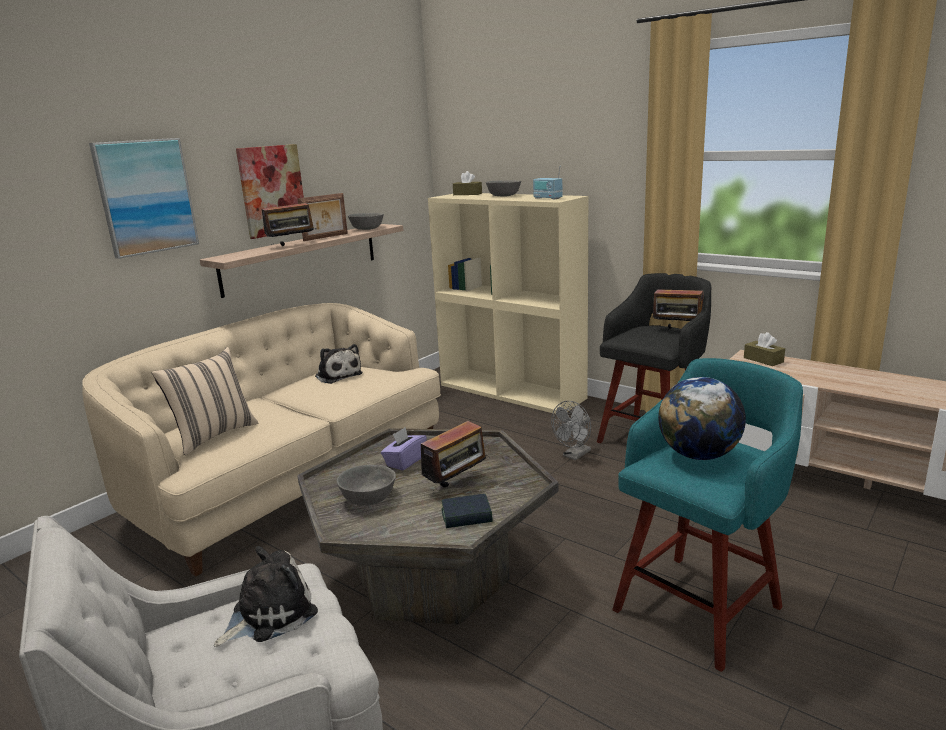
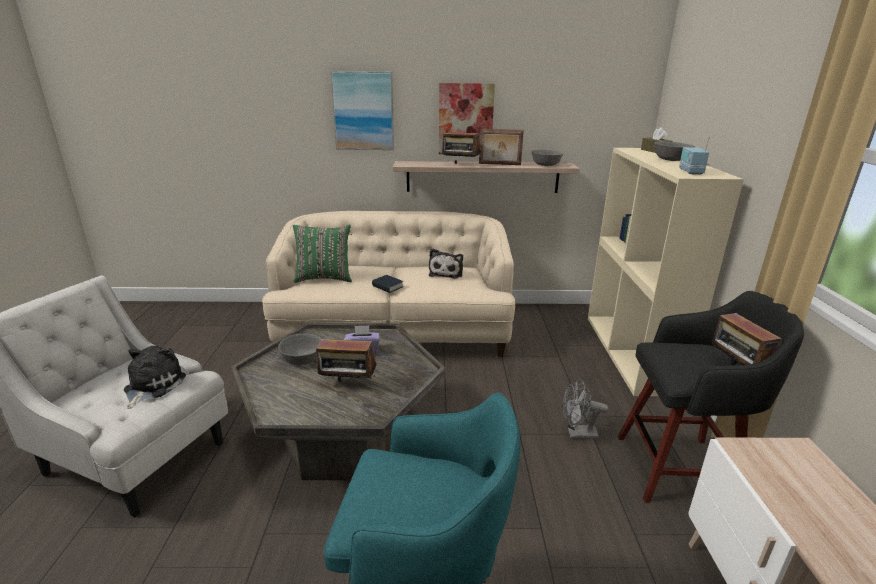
camera: 50 degrees right, 5 degrees up
(213, 435) = (324, 278): beige pillow -> green pillow
(269, 614) = (152, 386): plush toy -> plush toy turned 90 degrees counterclockwise
(466, 516) = (306, 407): book -> book (387, 287)
(699, 455) = (417, 485): globe -> none
(763, 360) = (805, 466): brown tissue box -> none

